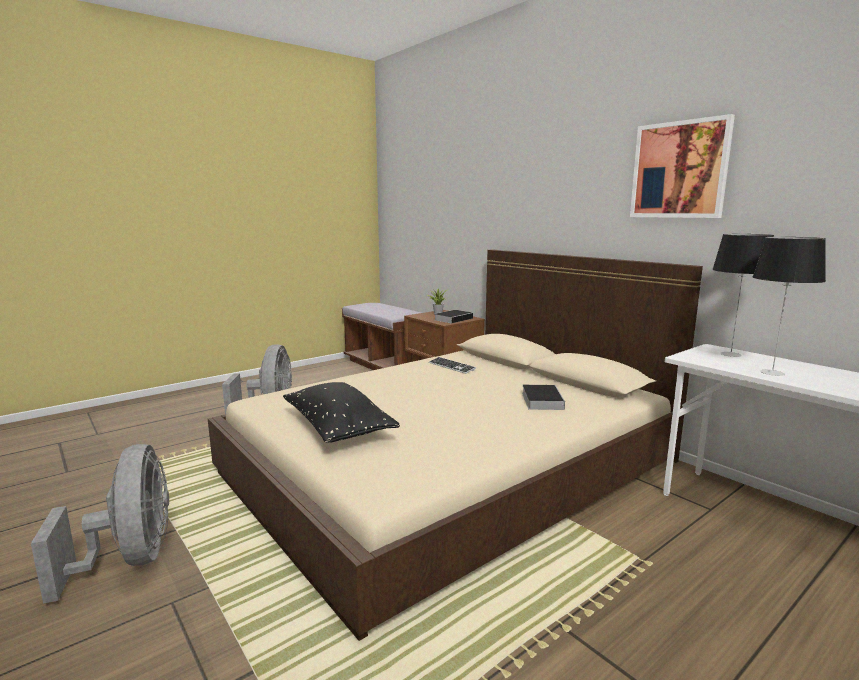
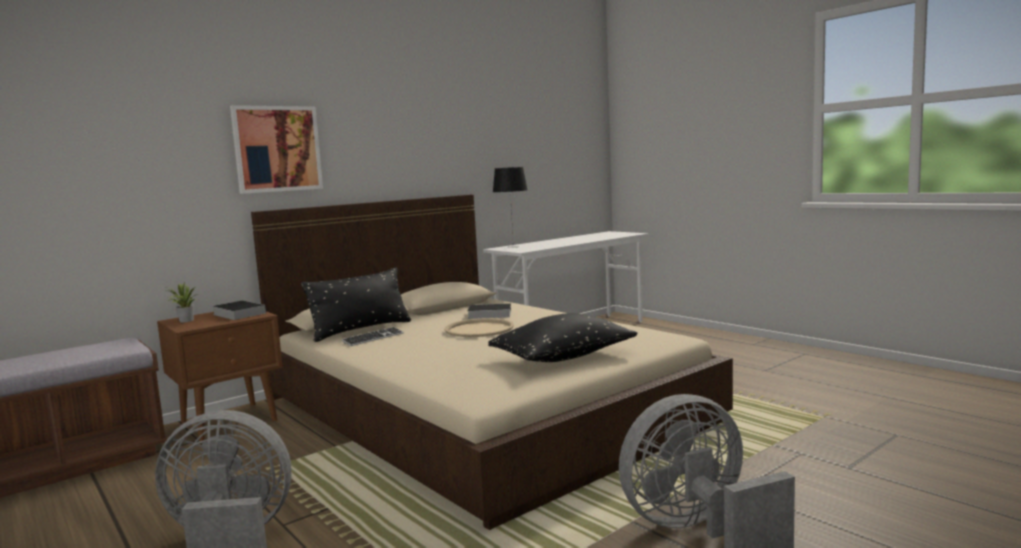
camera: 90 degrees left, 5 degrees down
(467, 396) = (479, 329): none -> beige tray
(482, 362) = (361, 330): none -> black pillow
(679, 170) = (441, 124): picture -> picture (277, 149)
(772, 373) = (554, 245): table lamp -> none

